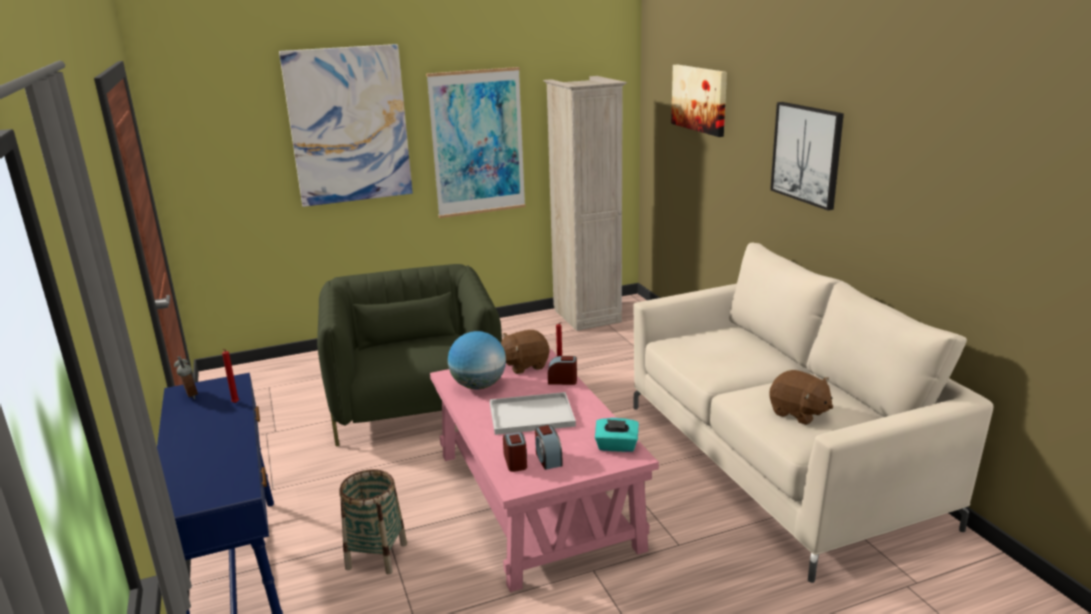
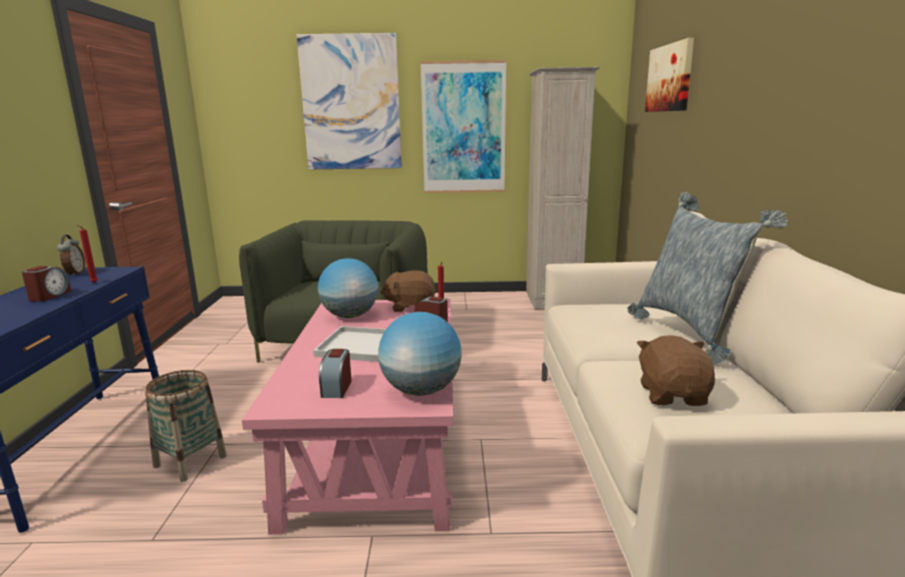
camera: 20 degrees right, 5 degrees down
(515, 461) = (302, 384): alarm clock -> alarm clock (49, 296)
(616, 446) = (421, 390): turquoise tissue box -> globe
(781, 360) = (690, 339): none -> pillow
(798, 413) = (673, 395): brown plush toy -> brown plush toy turned 150 degrees counterclockwise
(807, 154) = (763, 100): picture -> none

